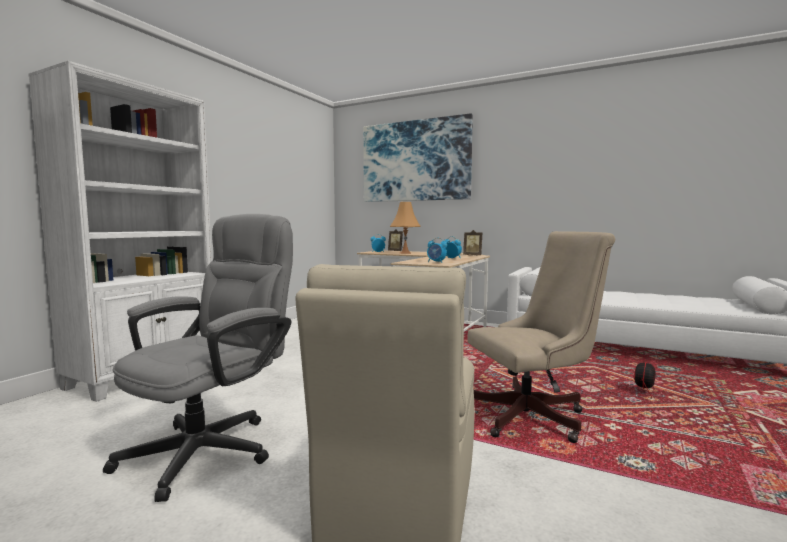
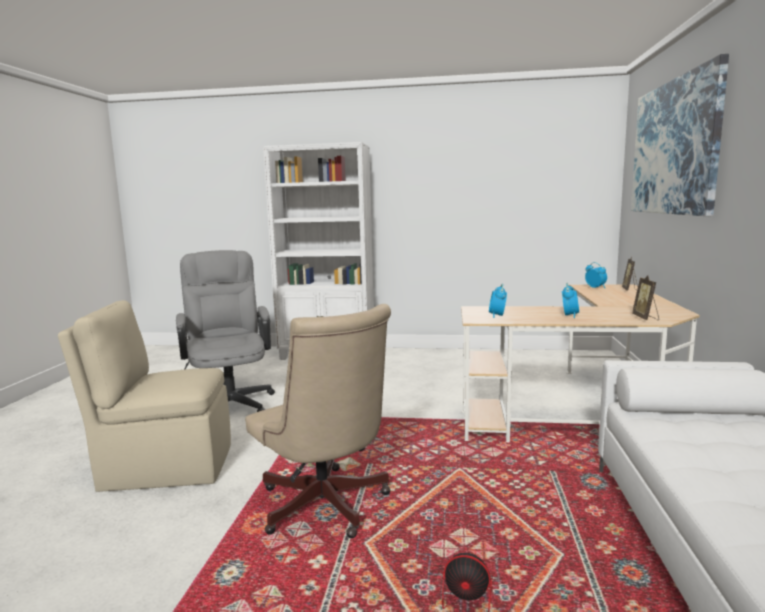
camera: 70 degrees right, 5 degrees up
(212, 446) = (230, 401): grey office chair -> grey office chair turned 120 degrees counterclockwise
(405, 253) = (606, 295): orange table lamp -> none

